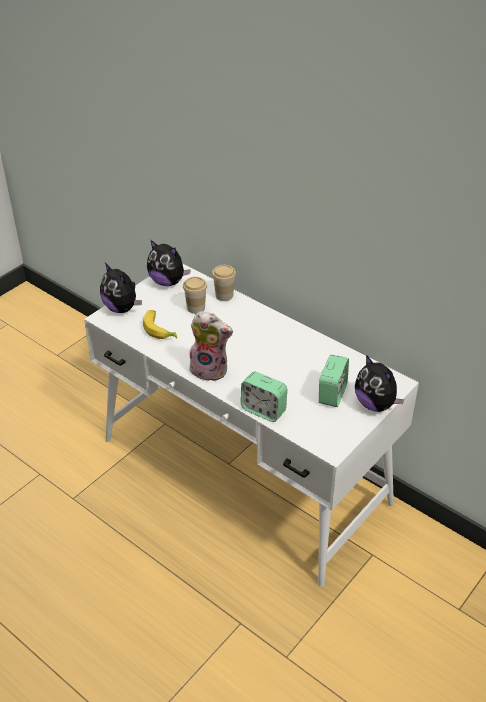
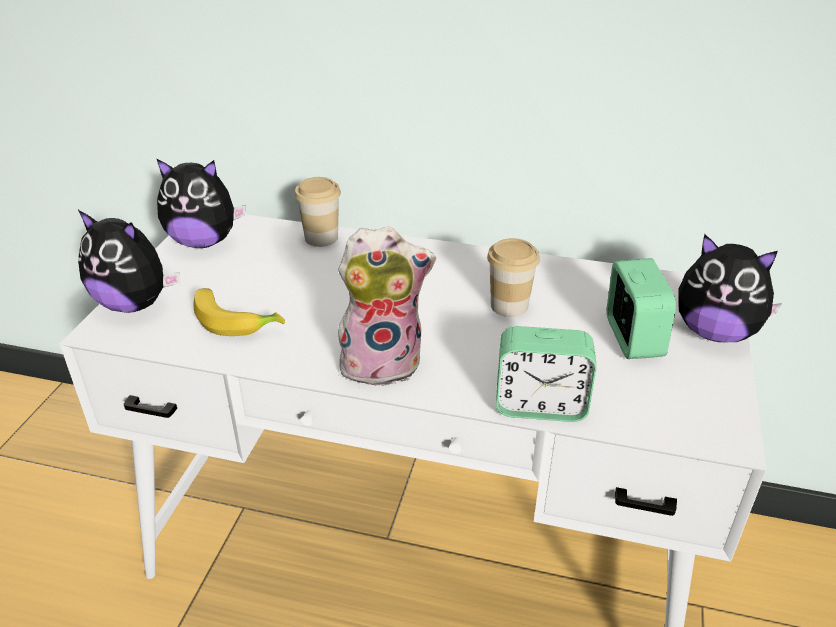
camera: 25 degrees left, 5 degrees down
(196, 308) = (282, 268): cup -> cup (509, 305)

